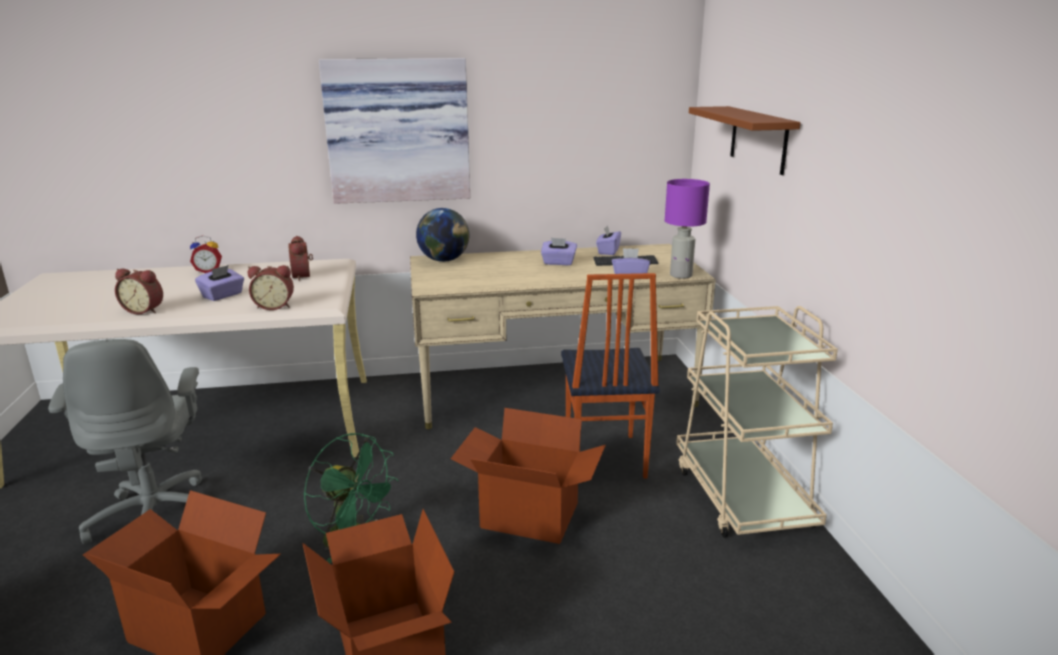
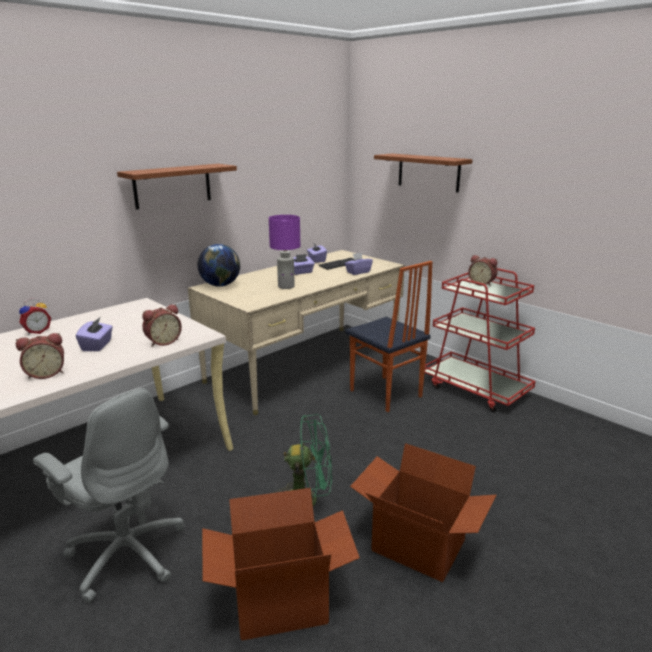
camera: 35 degrees left, 0 degrees up
(303, 276) = (138, 317): alarm clock -> alarm clock (482, 283)
(398, 131) = (172, 186): picture -> brown shelf
(529, 517) = (390, 441): cardboard box -> none
(681, 275) = (384, 266): purple table lamp -> purple table lamp (286, 286)
(742, 496) = (476, 389): beige cart -> red cart

